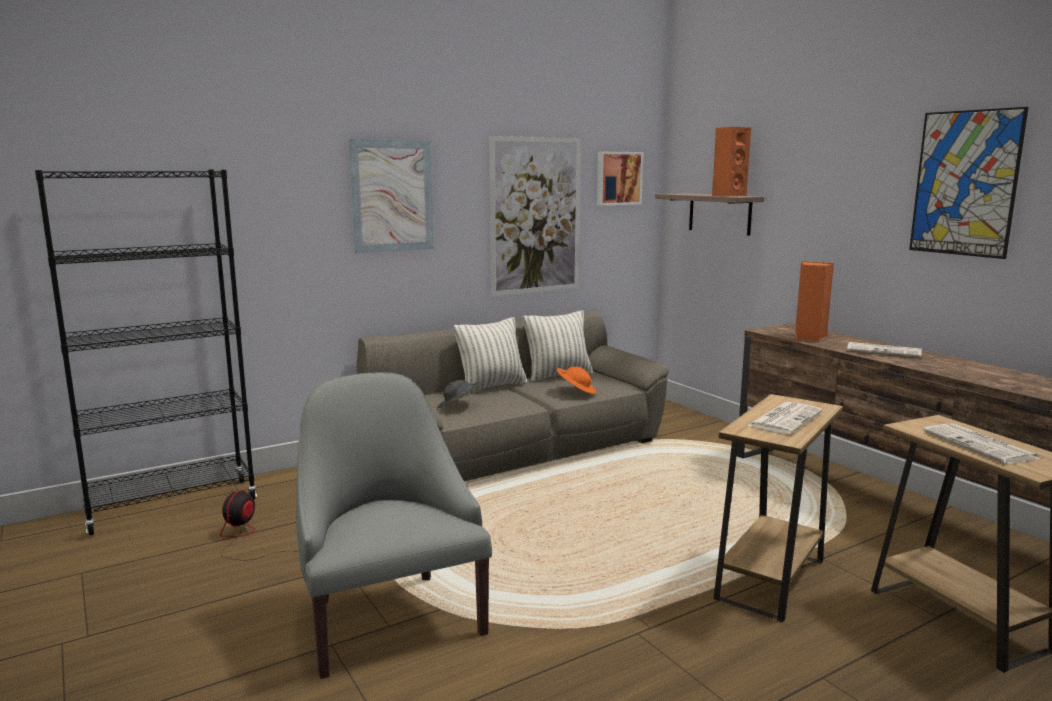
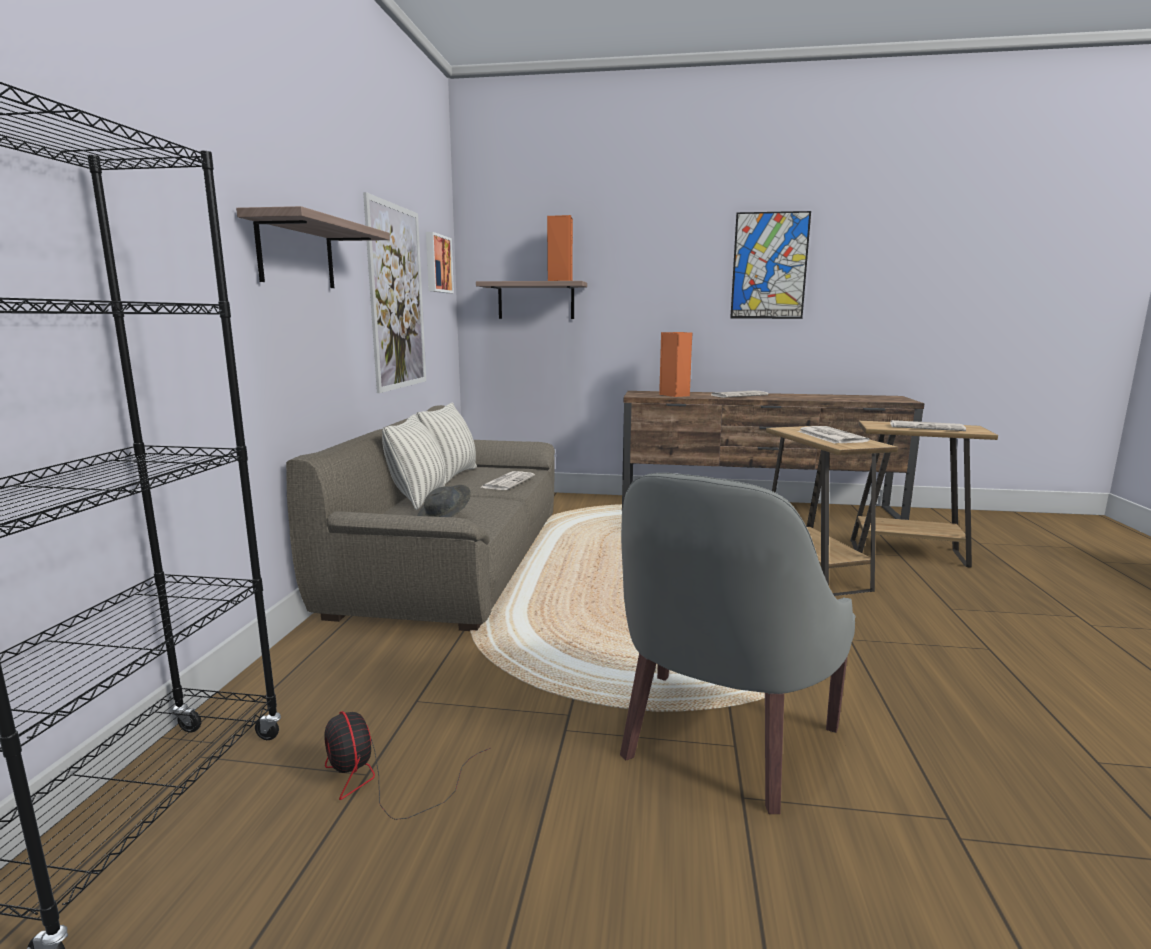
camera: 50 degrees left, 0 degrees up
(389, 618) = (719, 740): grey armchair -> grey armchair turned 75 degrees counterclockwise
(392, 196) = (296, 254): picture -> shelf
(576, 391) = (507, 481): orange hat -> newspaper

